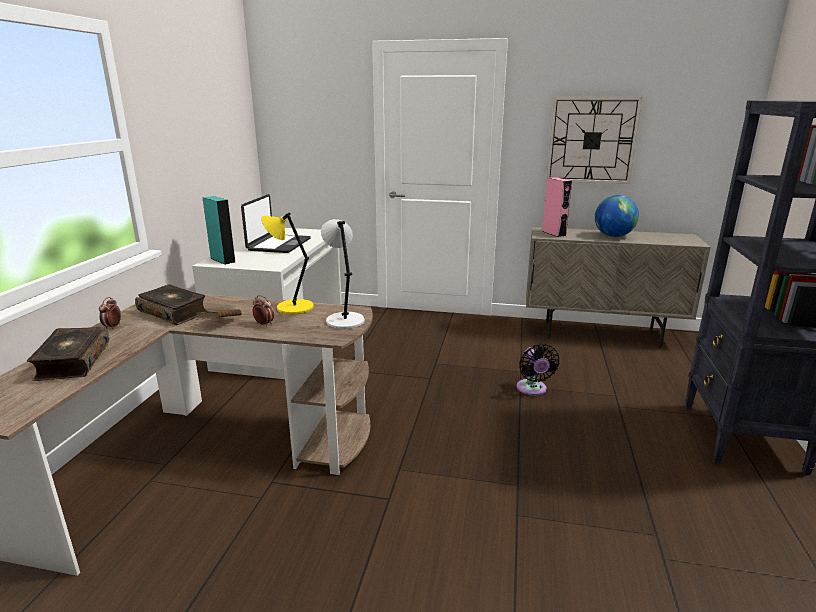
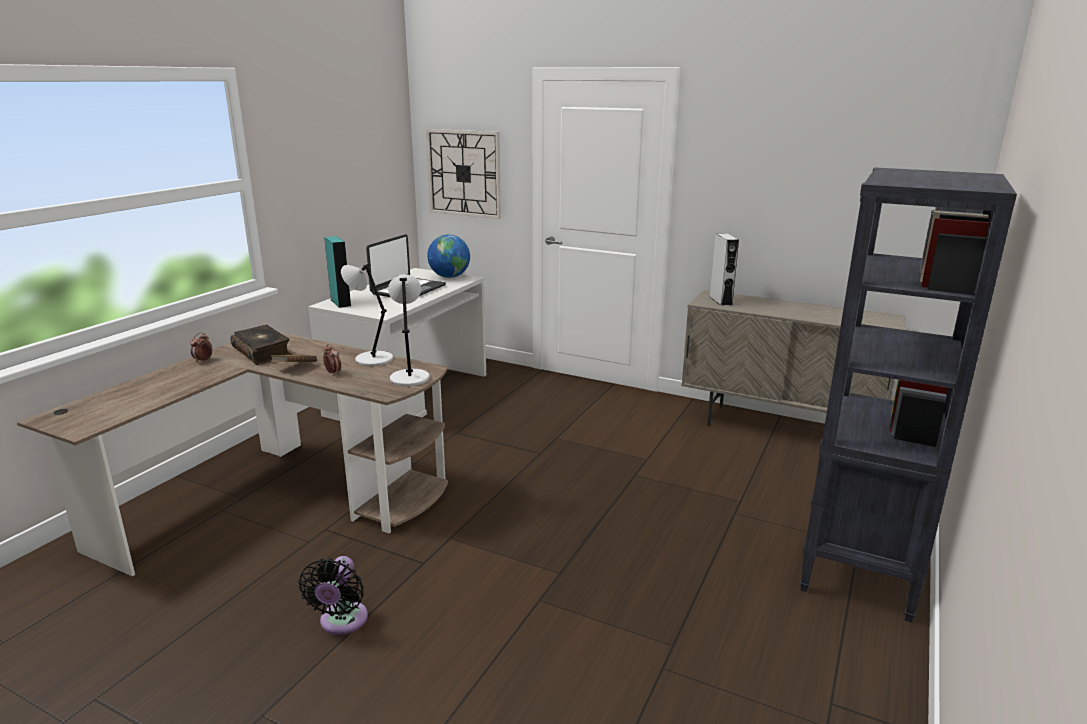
camera: 15 degrees right, 0 degrees up
(72, 362) = (153, 389): book -> none
(292, 307) = (372, 359): yellow table lamp -> grey table lamp
(532, 389) = (646, 481): black fan -> black fan (342, 622)
(554, 233) = (720, 301): pink speaker -> grey speaker
(591, 140) = (776, 191): wall clock -> wall clock (464, 173)
(613, 236) = (791, 310): globe -> globe (449, 277)

